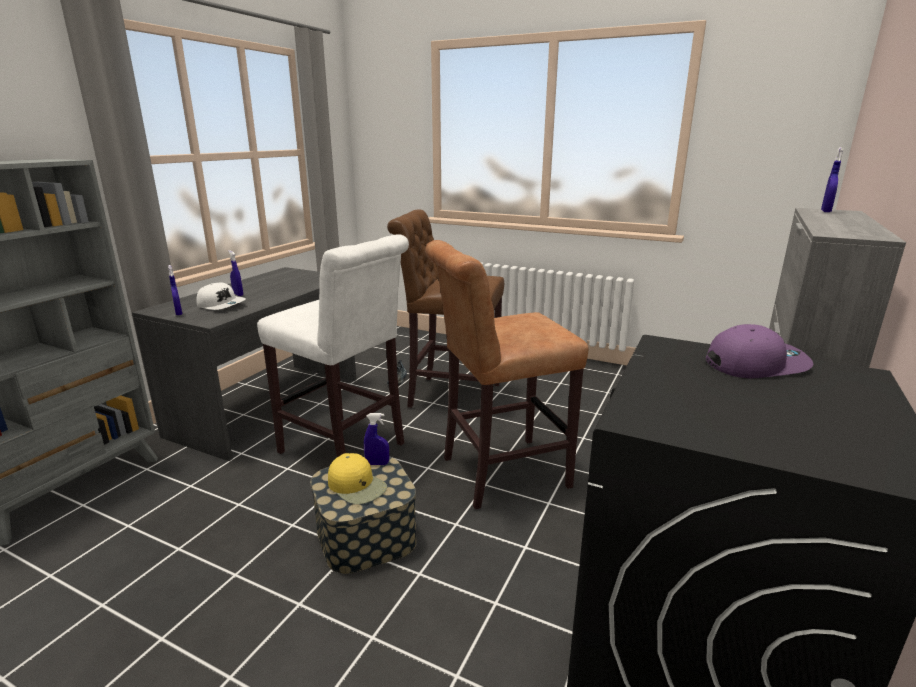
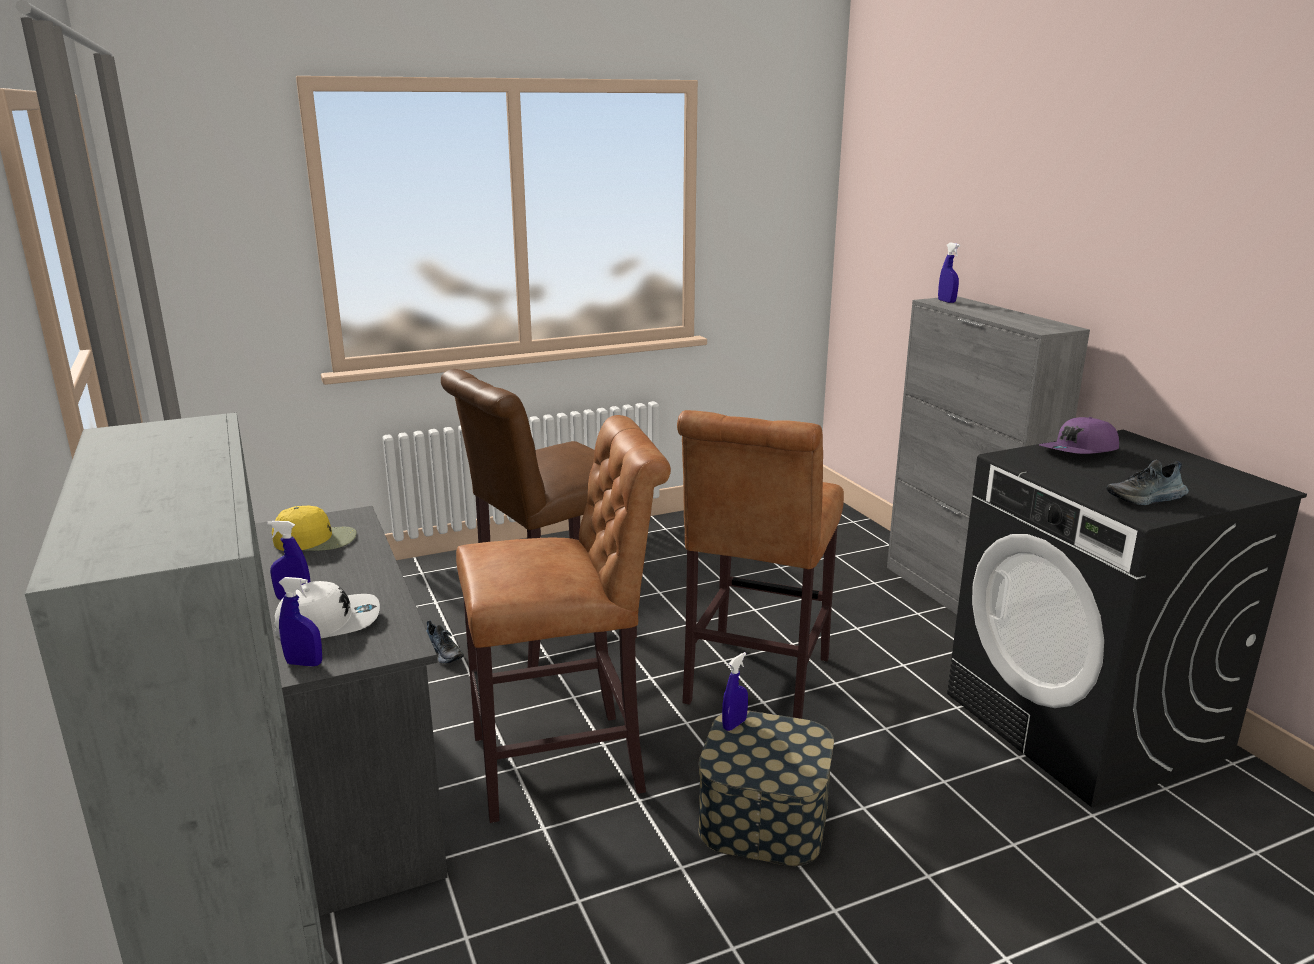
camera: 50 degrees left, 0 degrees up
(347, 450) = (568, 763): white stool -> brown stool
(357, 486) = (766, 753): yellow cap -> yellow cap (316, 539)
(688, 413) = (1146, 499): none -> shoe
(755, 364) = (1079, 451): purple cap -> purple cap turned 150 degrees counterclockwise

